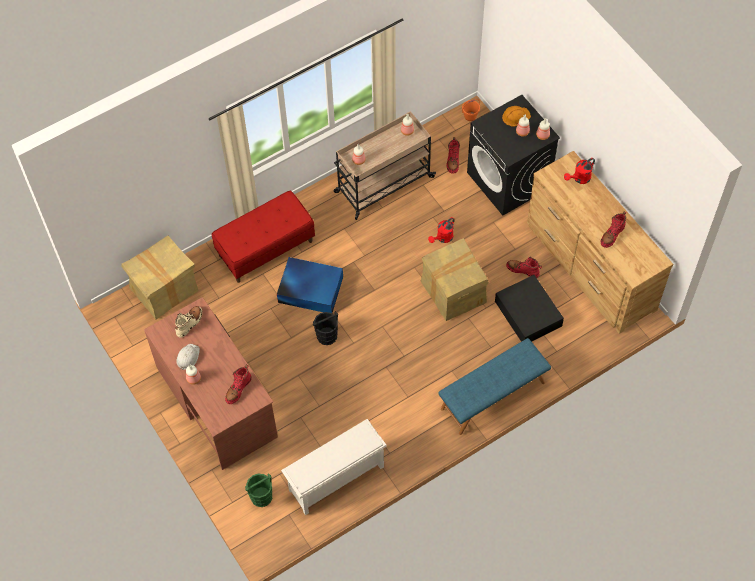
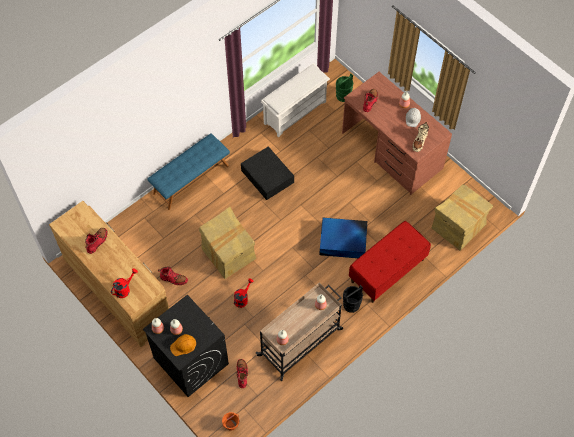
camera: 170 degrees right, 0 degrees up
(326, 336) = (322, 207): black bucket -> black bucket (351, 305)
(528, 313) = (168, 244): black storage box -> black storage box (267, 177)

